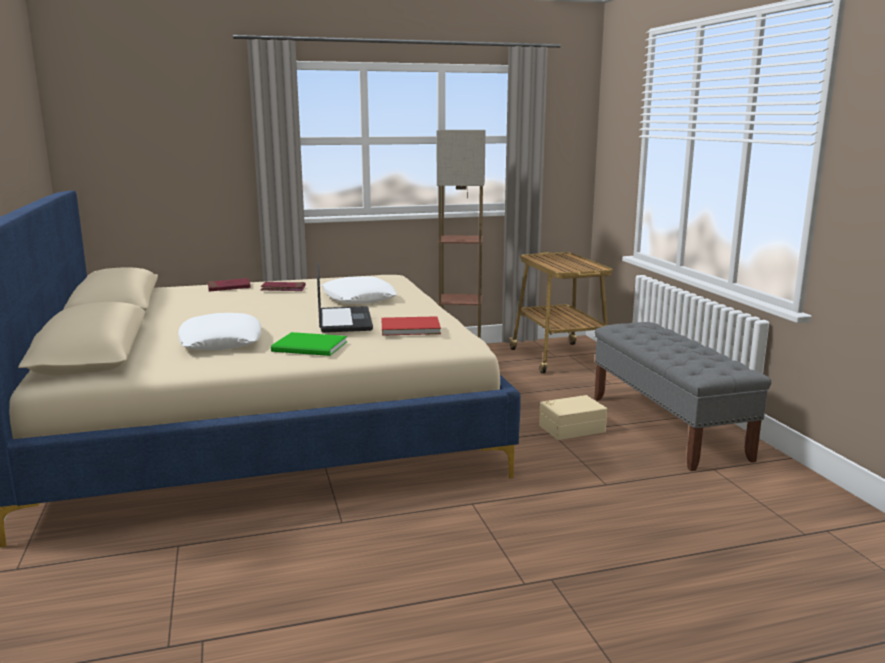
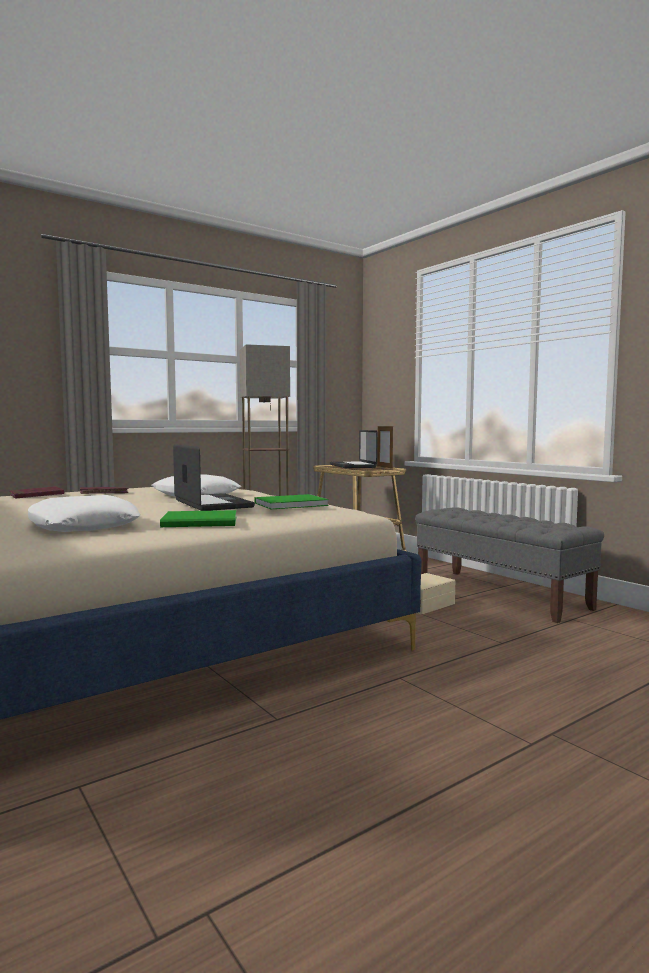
camera: 20 degrees left, 10 degrees down
(408, 328) = (288, 504): red book -> green book
(560, 259) = (352, 466): none -> laptop
(593, 264) = (384, 467): none -> picture frame

